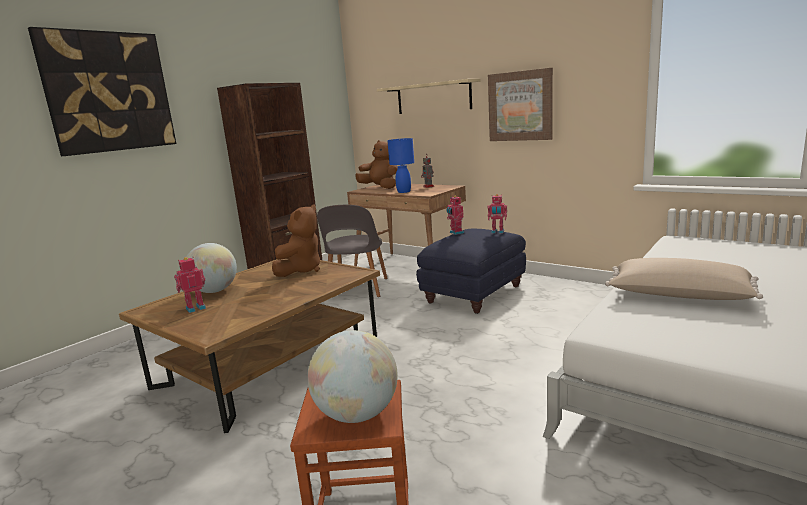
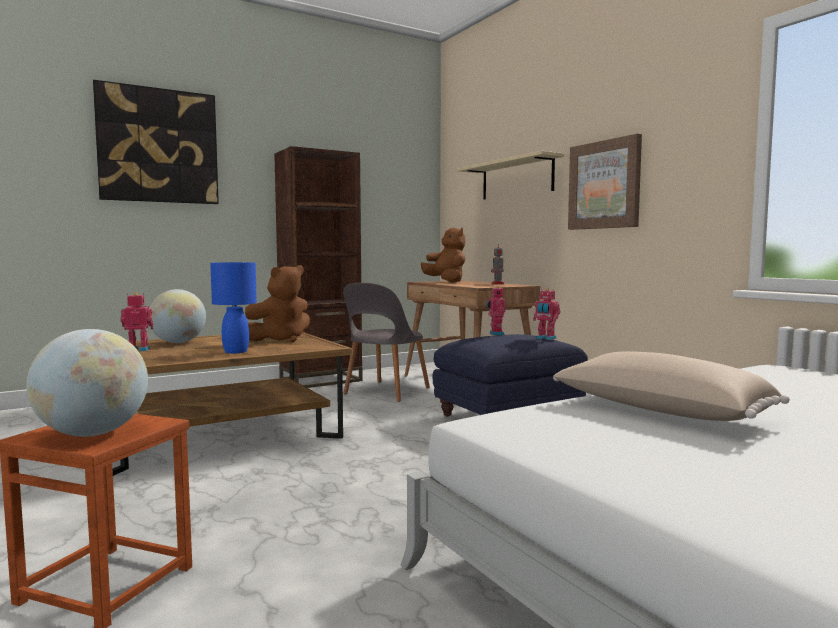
camera: 20 degrees right, 10 degrees down
(403, 191) = (461, 284): blue table lamp -> blue table lamp (235, 351)

